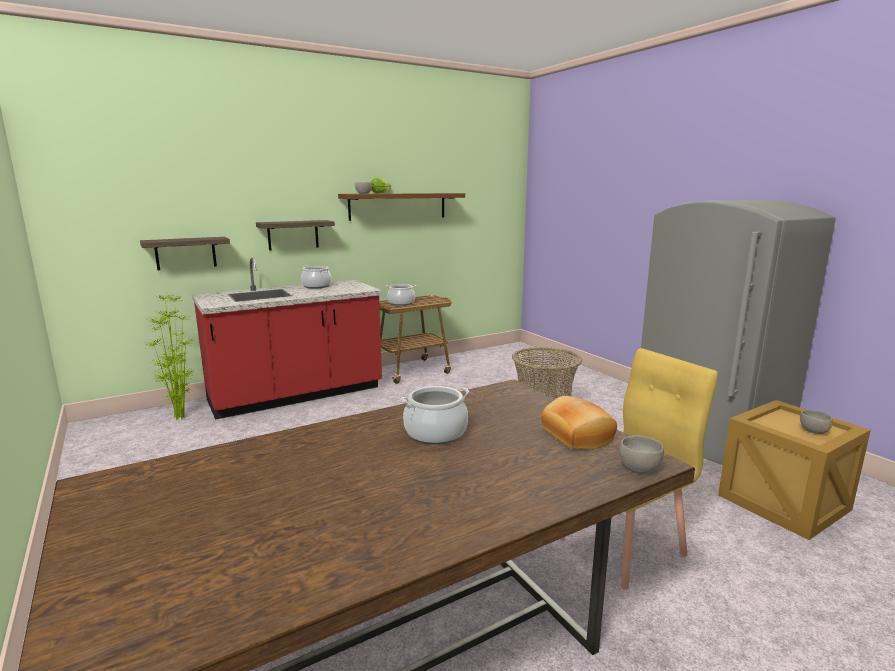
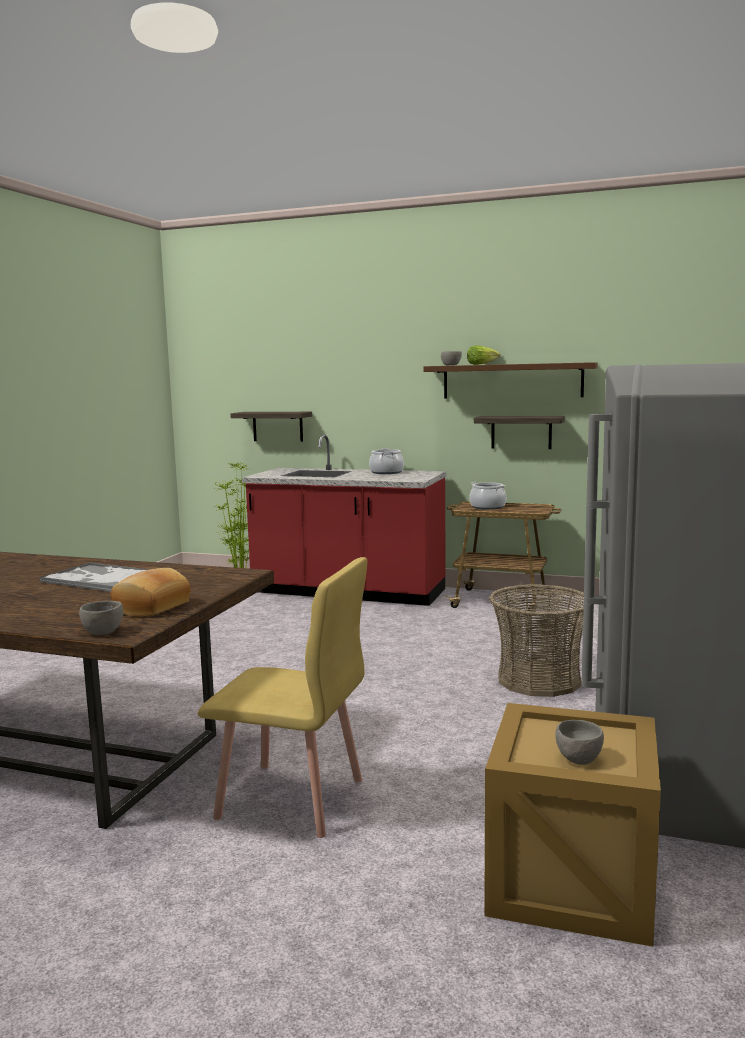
camera: 50 degrees right, 5 degrees down
(293, 235) = (379, 413): shelf -> shelf (521, 432)
(436, 433) = (101, 579): cooking pot -> tray

